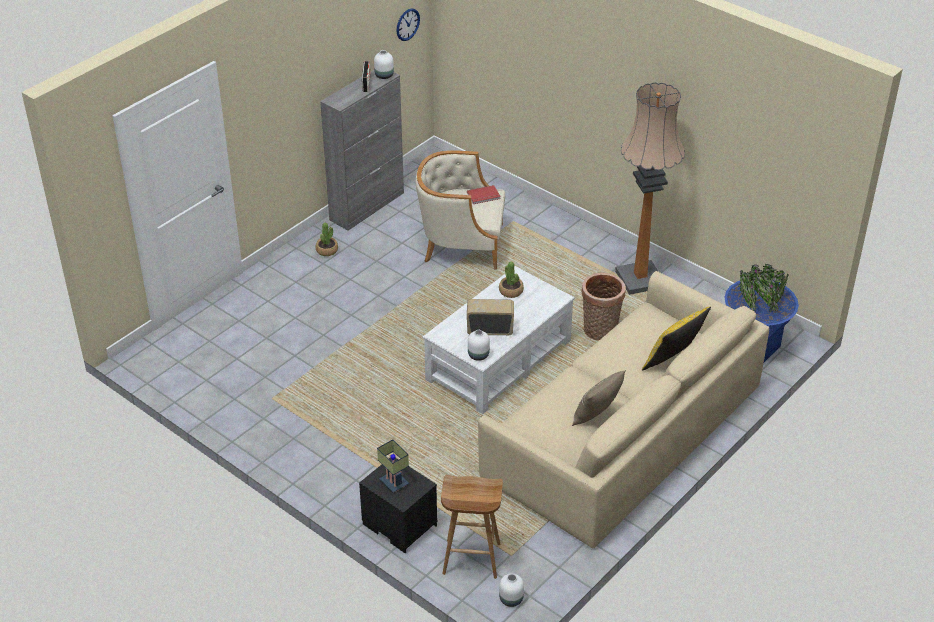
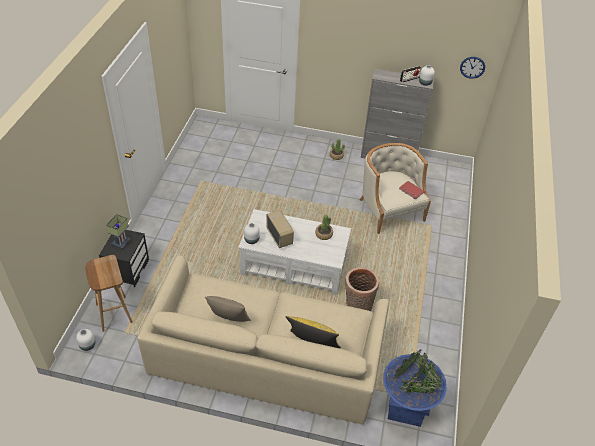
camera: 60 degrees right, 5 degrees up
(640, 280) = (427, 312): floor lamp -> none

